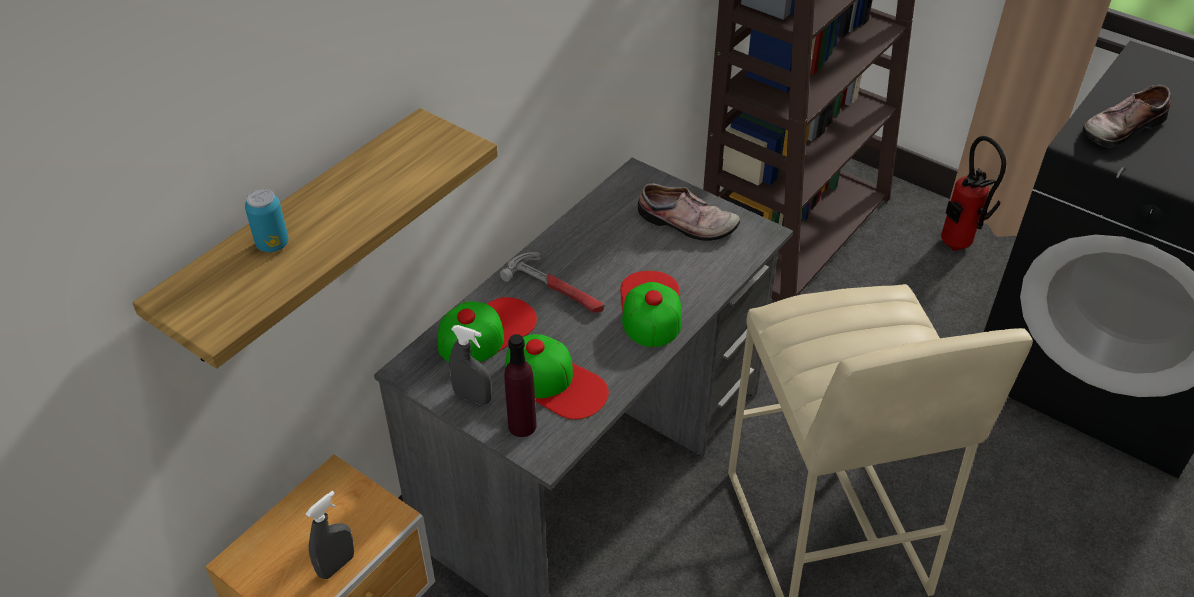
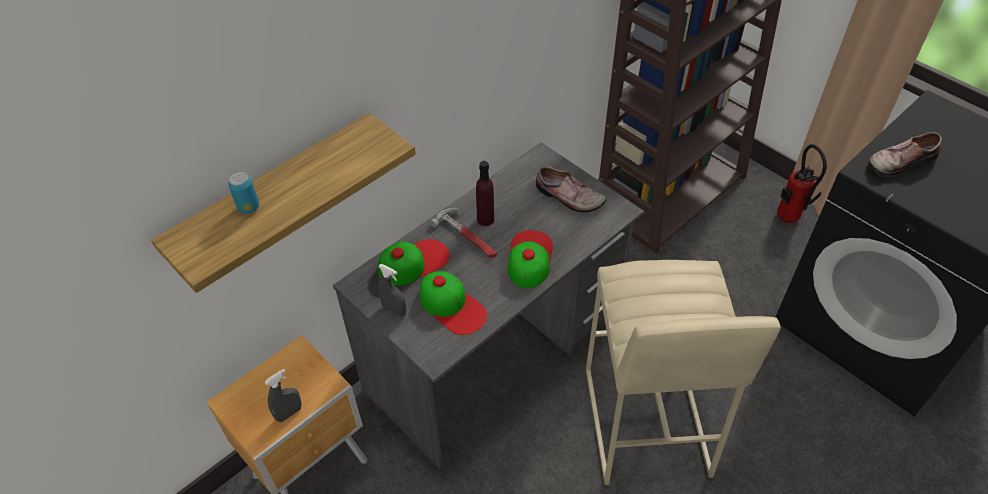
camera: 10 degrees right, 5 degrees up
(522, 426) = (423, 335): purple bottle -> purple bottle (485, 219)

